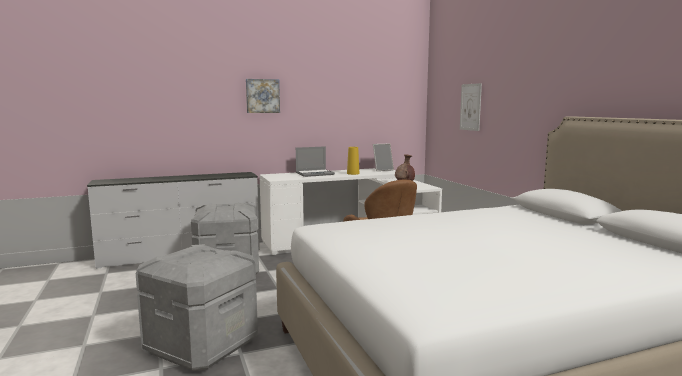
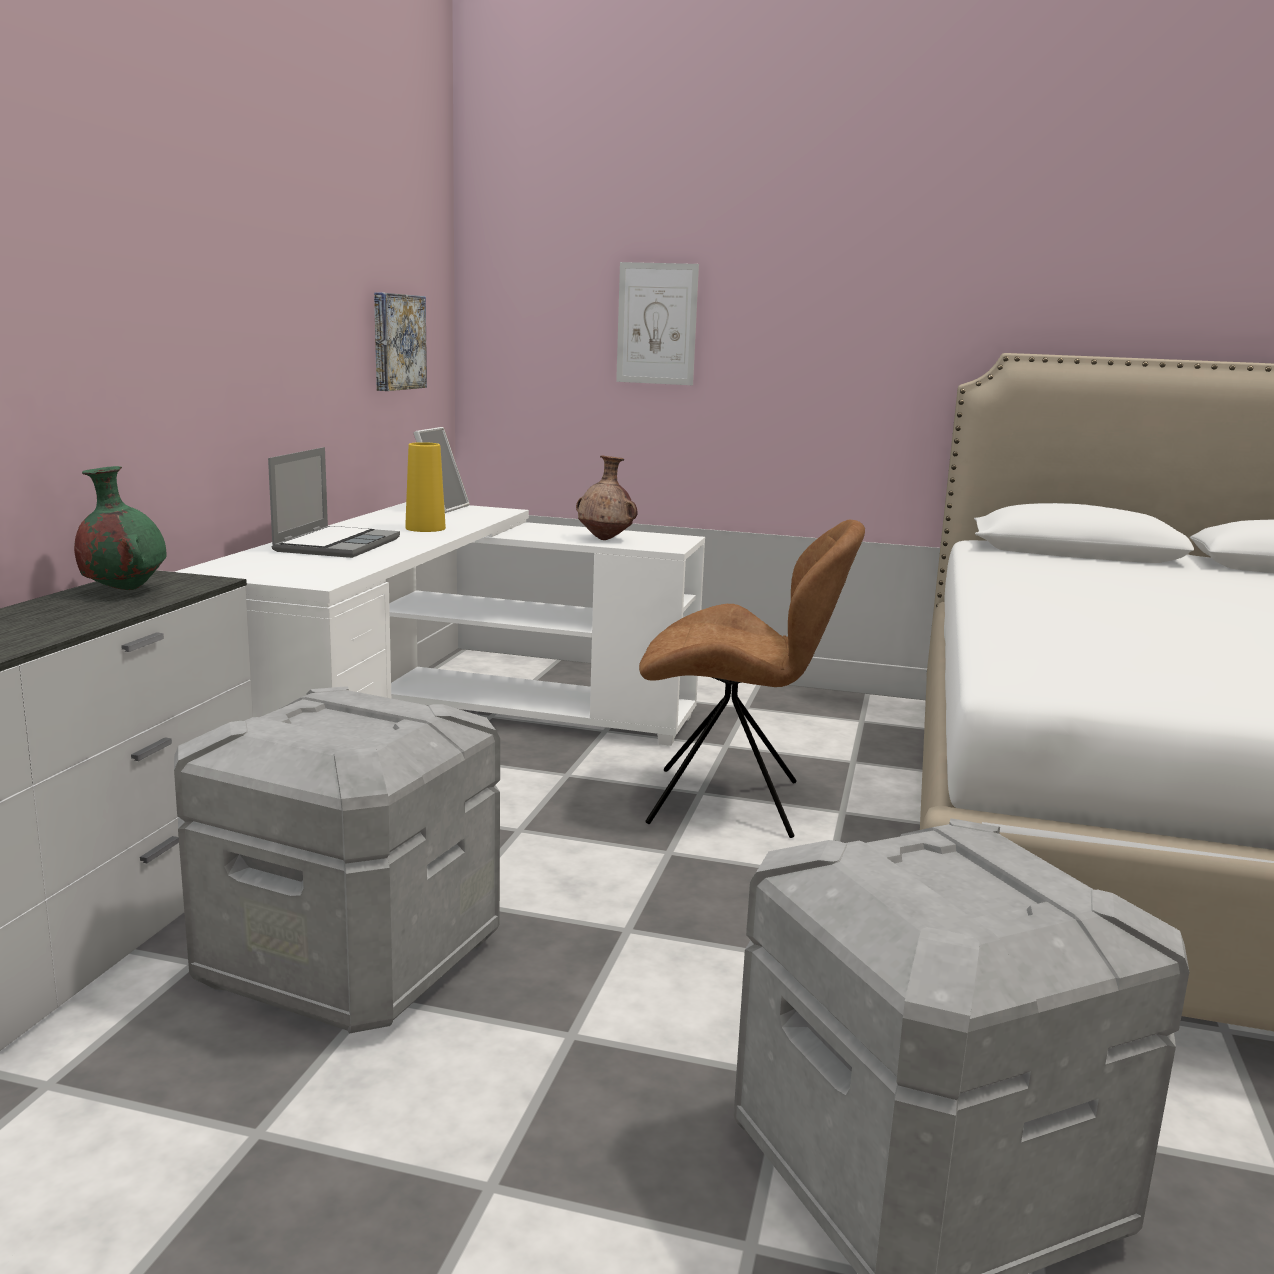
camera: 55 degrees left, 5 degrees up
(231, 174) = (123, 590): none -> green vase
(262, 96) = (146, 254): picture -> picture (396, 342)

